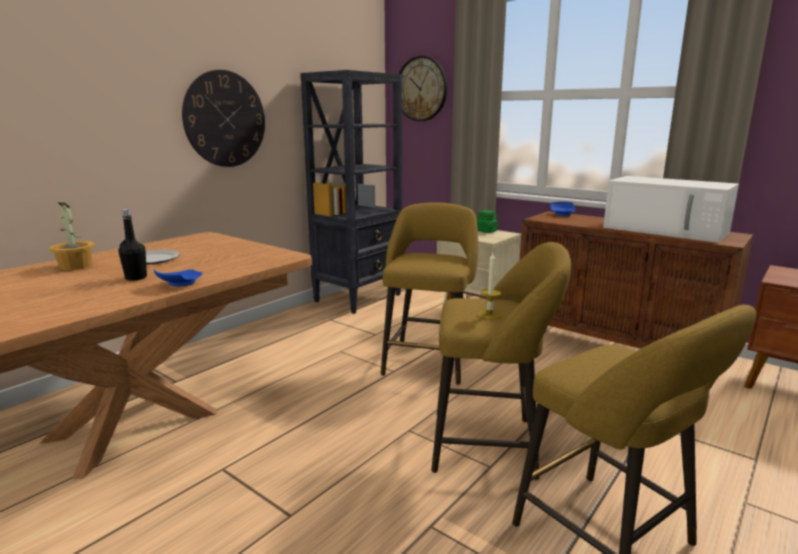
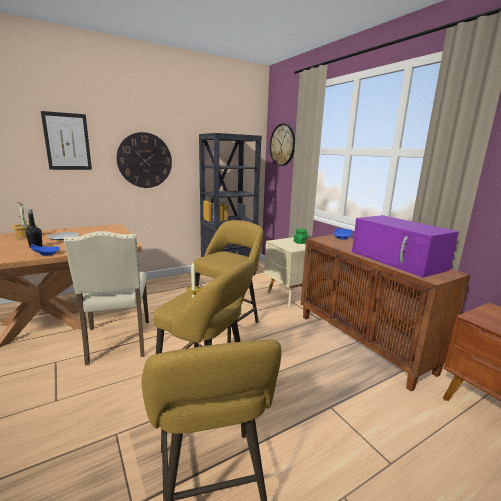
camera: 20 degrees right, 0 degrees up
(102, 87) = (67, 141): none -> picture
(294, 420) = (118, 342): none -> beige chair
(667, 230) = (398, 260): white microwave -> purple microwave

